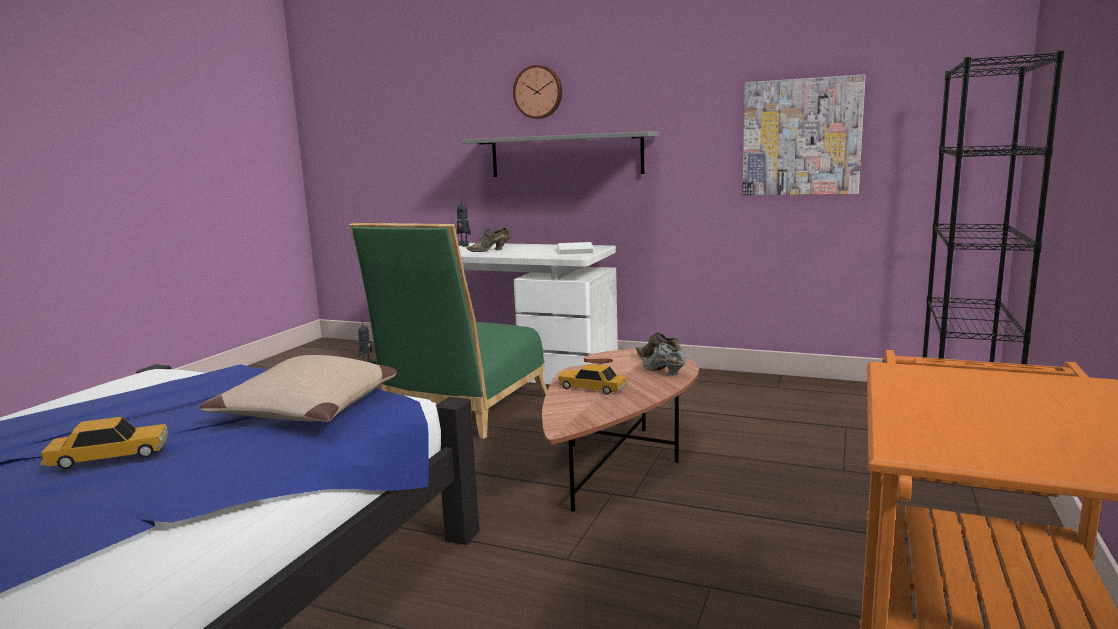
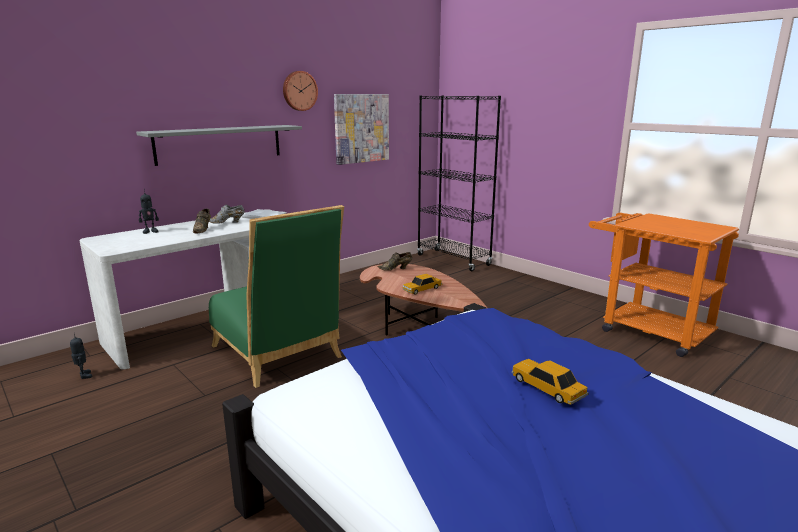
camera: 65 degrees left, 5 degrees up
(110, 456) = (547, 388): toy car -> toy car turned 45 degrees counterclockwise
(309, 409) = (489, 331): beige pillow -> none
(538, 92) = (192, 91): wall clock -> wall clock (299, 91)
(663, 372) = (417, 272): grey shoe -> grey shoe (227, 222)

